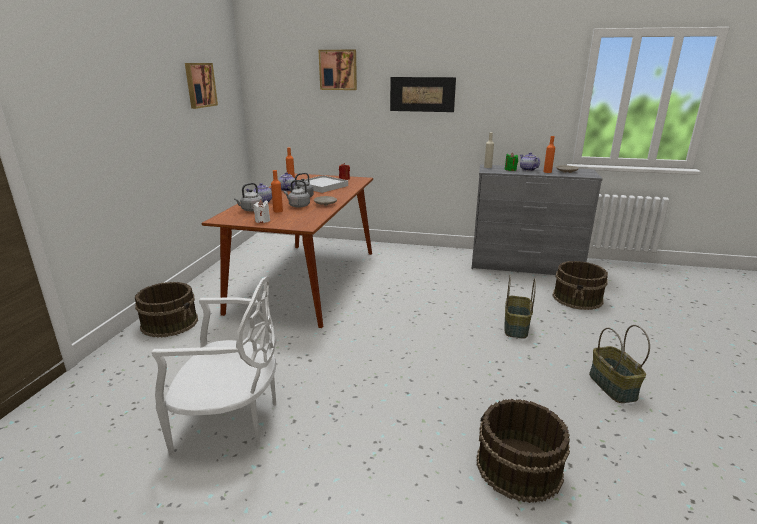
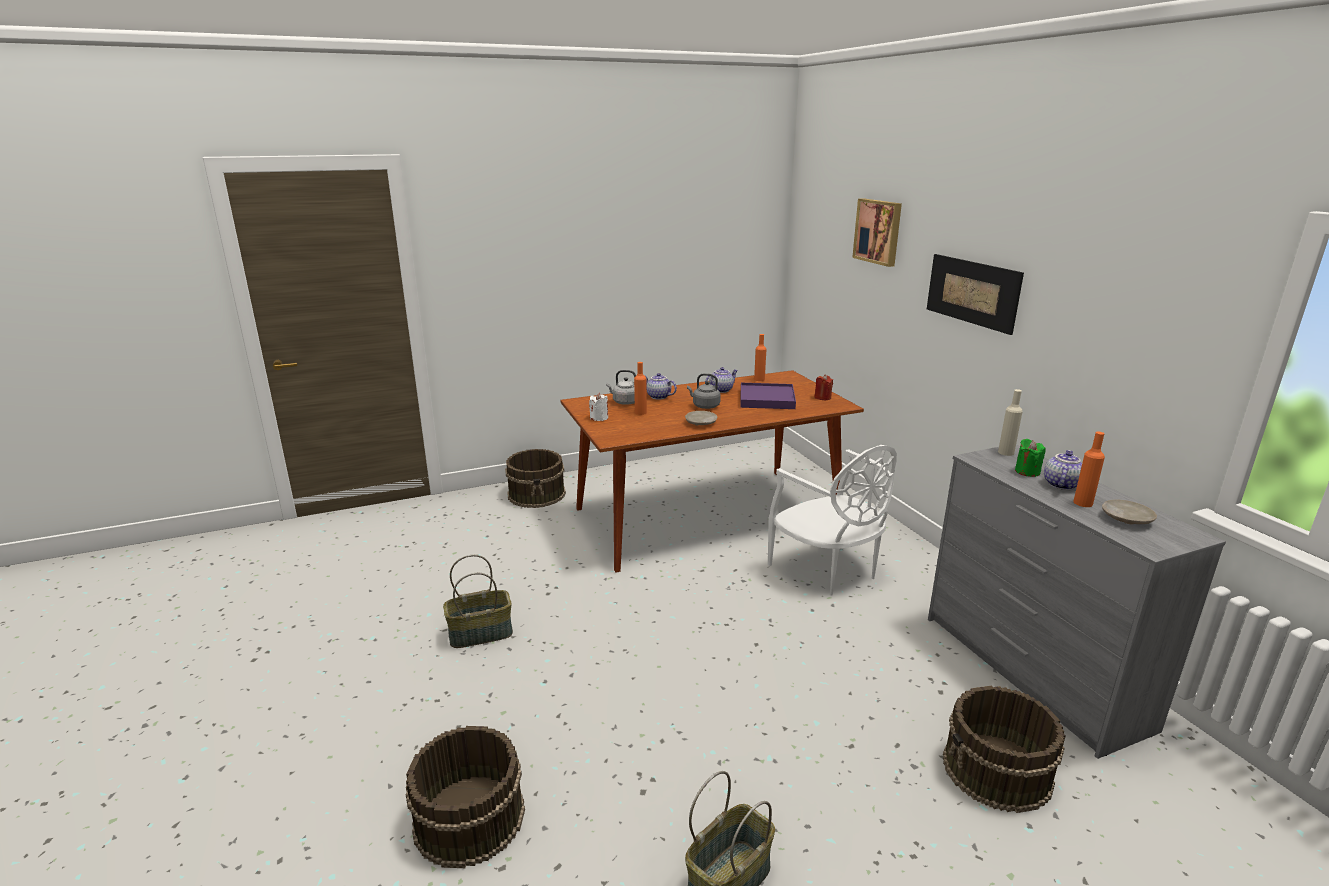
camera: 55 degrees right, 0 degrees up
(199, 85) = (693, 236): picture -> none
(231, 422) = (420, 598): white chair -> white chair (827, 570)
(298, 206) = (672, 414): grey kettle -> none
(322, 186) = (766, 399): white tray -> purple tray
(515, 327) = (795, 722): basket -> basket (481, 633)

